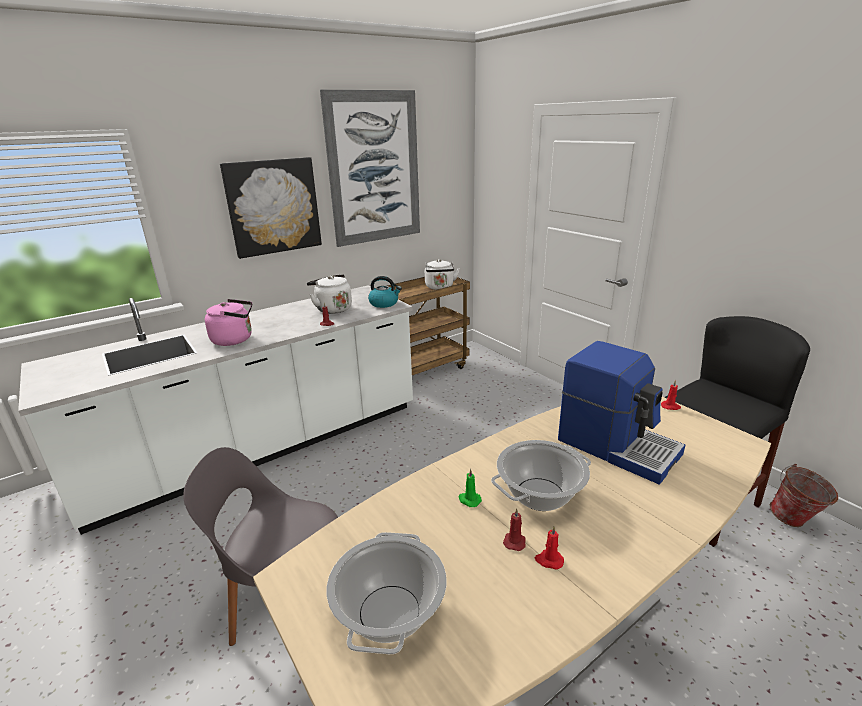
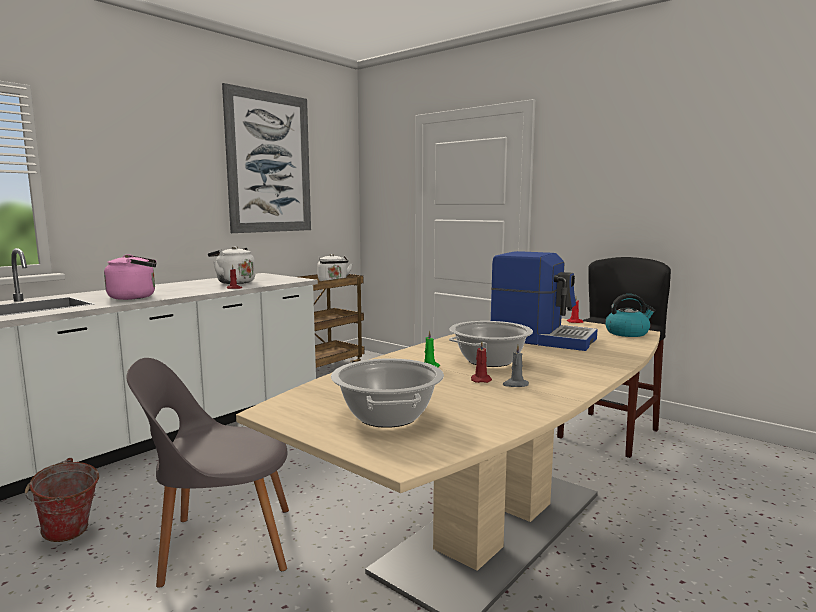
camera: 15 degrees left, 15 degrees down
(273, 207) = (170, 184): picture -> none
(384, 303) = (287, 279): kettle -> kettle (627, 333)
(549, 560) = (515, 384): red candle -> grey candle
(795, 521) = (688, 436): bucket -> bucket (68, 536)

